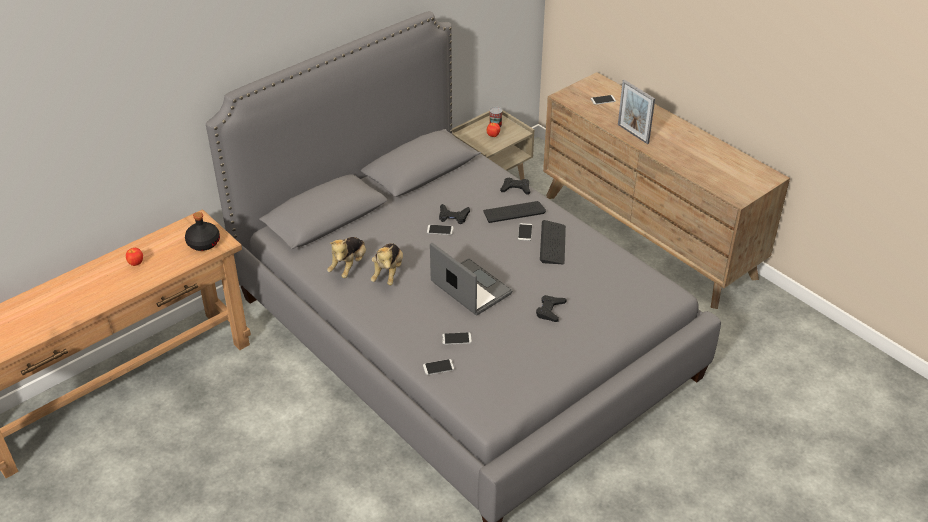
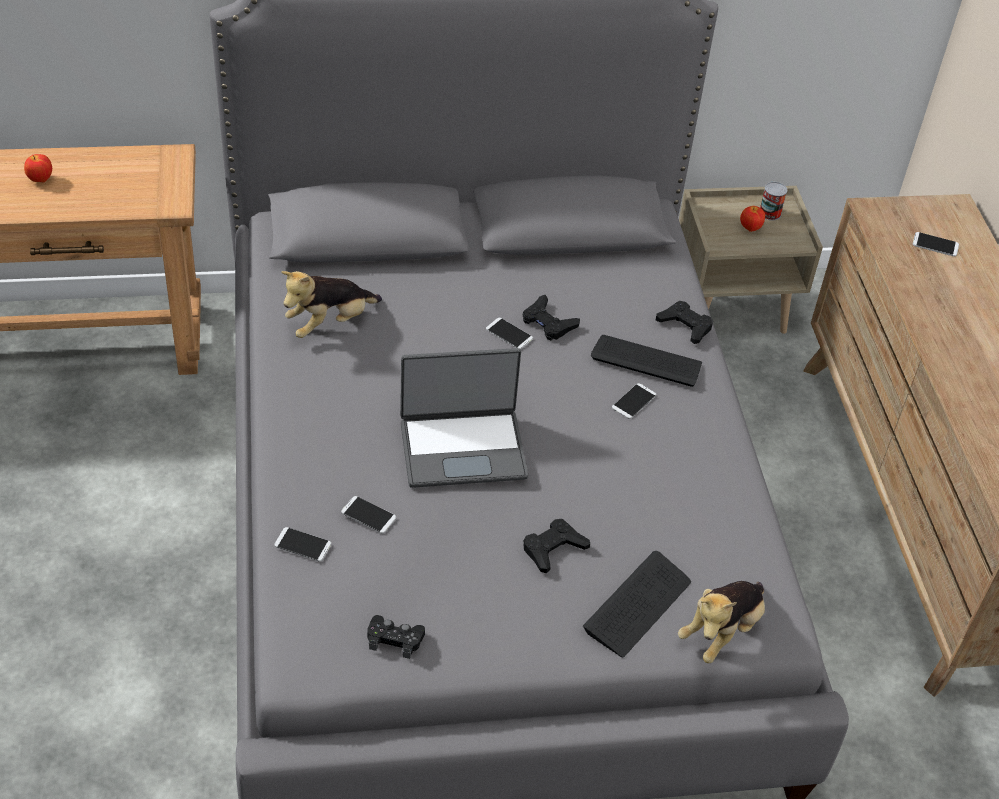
camera: 30 degrees right, 5 degrees up
(203, 243) = (147, 191): black bottle -> none
(388, 273) = (373, 362): plush toy -> plush toy (721, 631)
(470, 289) = (463, 448): laptop -> laptop turned 90 degrees clockwise
(520, 383) = (395, 639): none -> black game controller
(552, 244) = (660, 442): keyboard -> keyboard (637, 605)
(633, 134) = (934, 324): picture frame -> none

